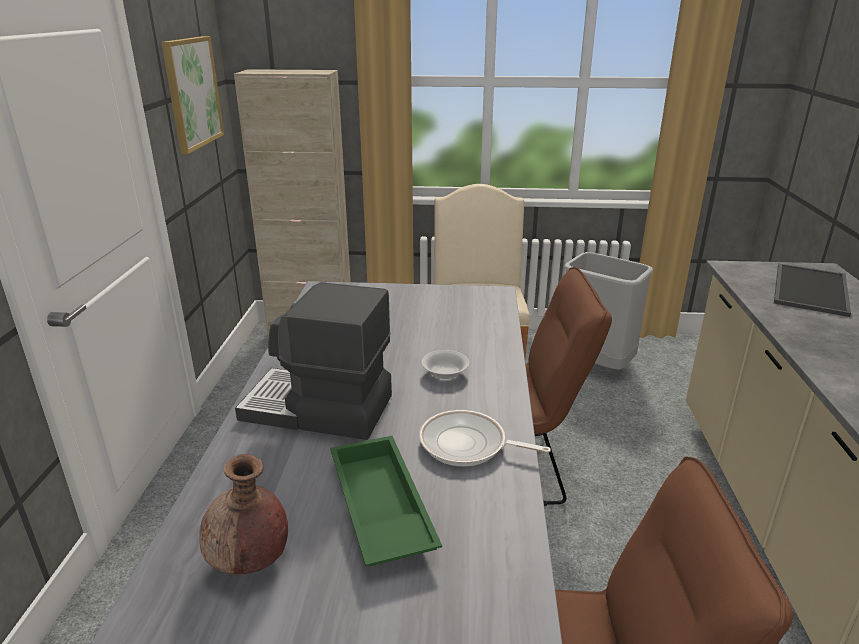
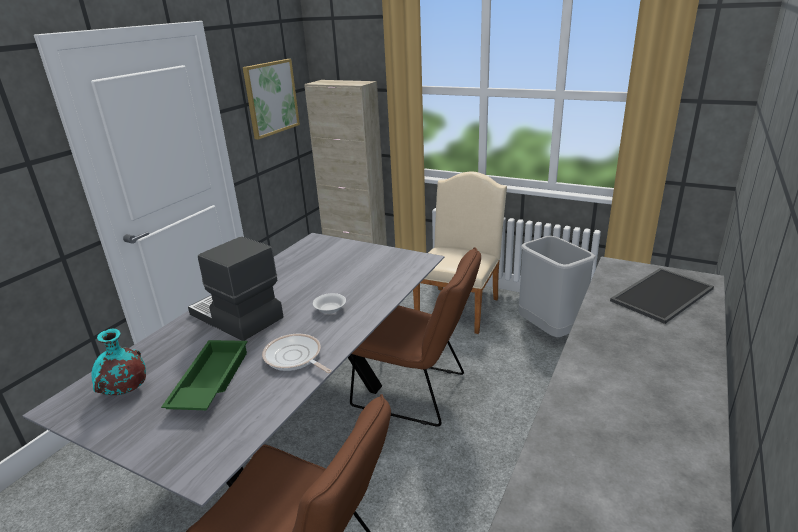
camera: 25 degrees right, 0 degrees up
(249, 562) = (125, 392): brown vase -> turquoise vase

